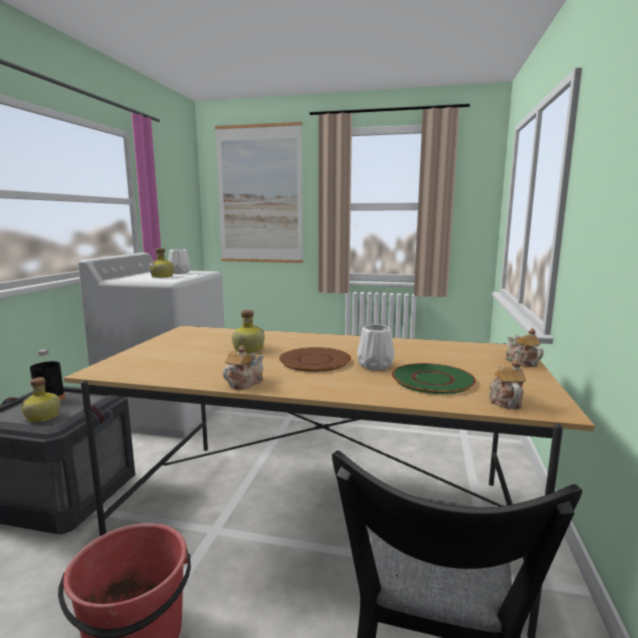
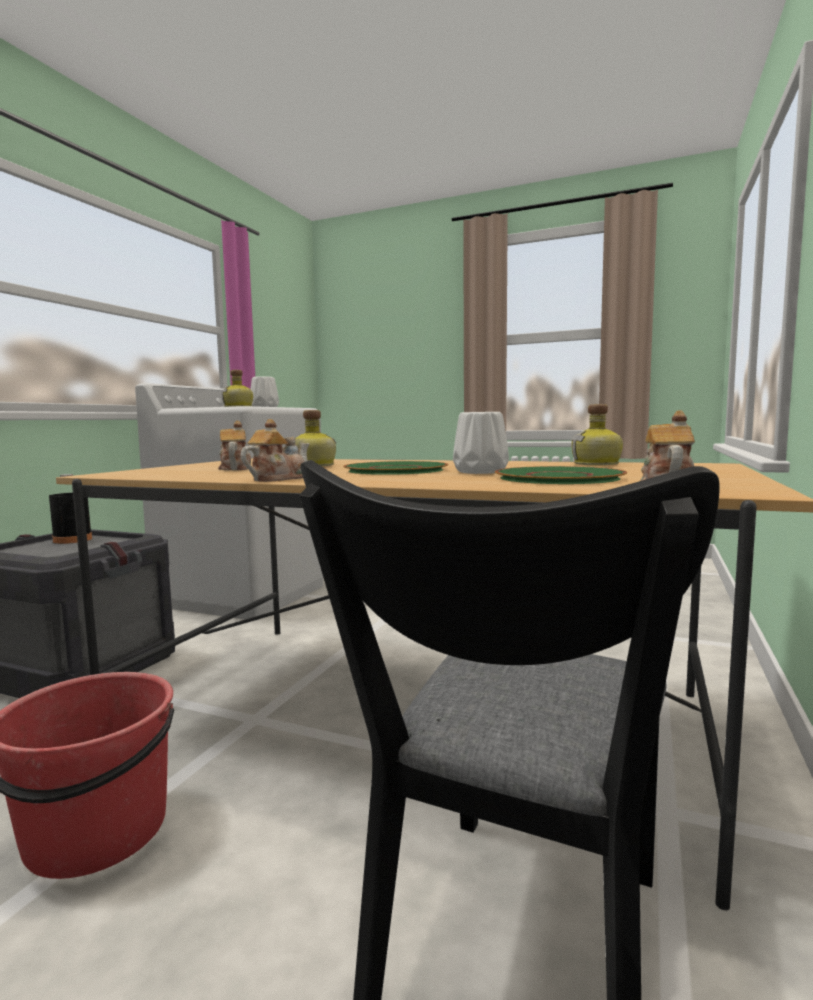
camera: 10 degrees right, 5 degrees down
(43, 417) = (52, 552): bottle -> bottle (597, 464)
(260, 195) = (389, 332): picture -> none
(315, 360) = (396, 470): brown plate -> green plate
(521, 362) = (718, 470): teapot -> teapot (235, 468)

